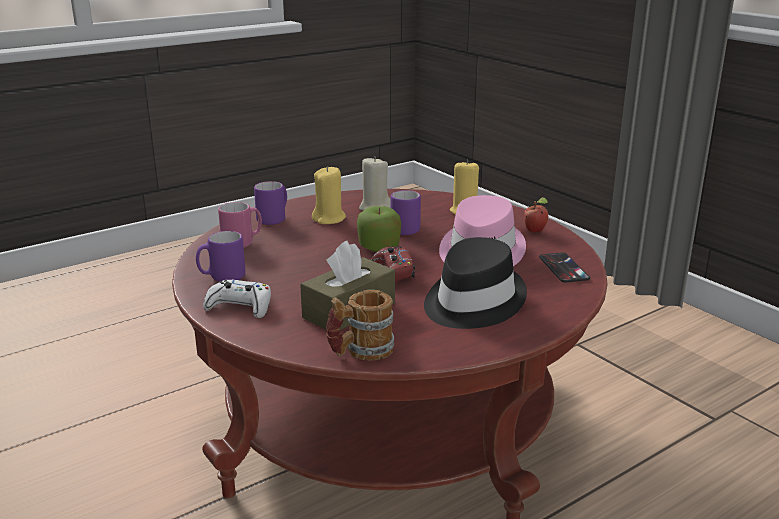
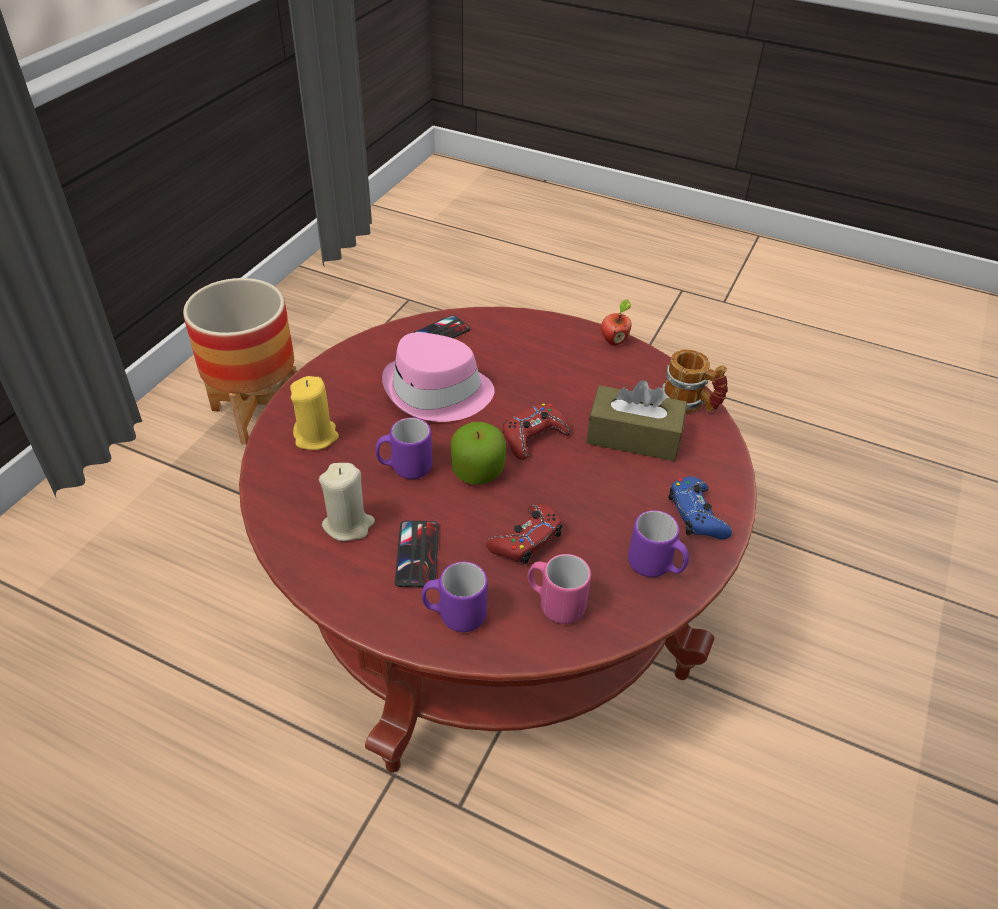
camera: 120 degrees left, 20 degrees up
(240, 306) = (696, 515): white game controller -> blue game controller
(299, 247) = (526, 540): none -> red game controller
(329, 219) = (417, 554): yellow candle -> phone
(471, 302) = (552, 370): black hat -> none
(535, 231) = (349, 369): apple -> apple (614, 341)
(688, 365) = (257, 412): none -> planter

